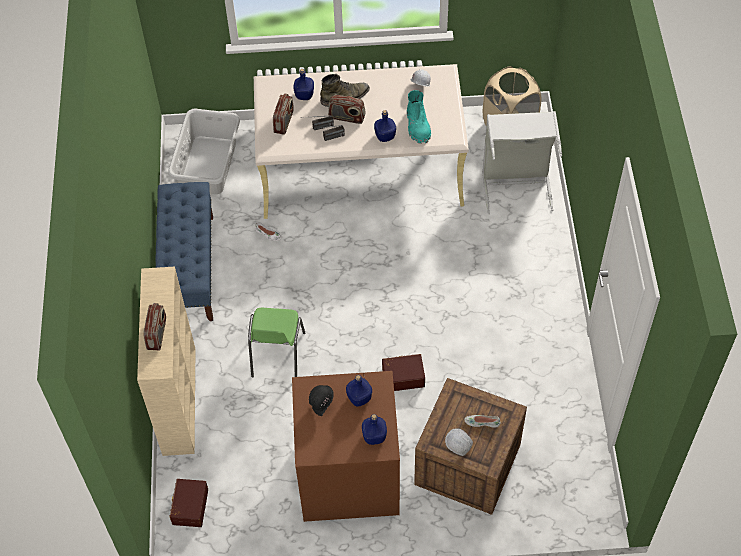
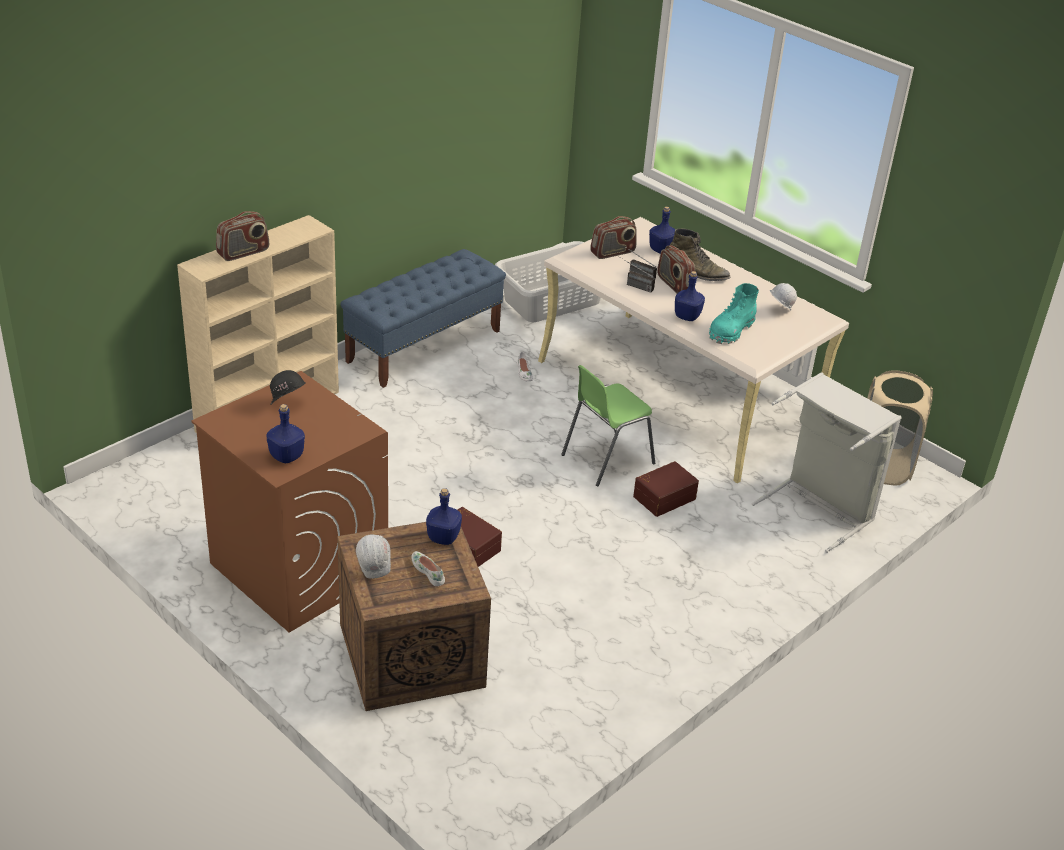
camera: 45 degrees right, 20 degrees down
(189, 506) = (152, 476): brown storage box -> brown storage box (663, 497)
(277, 355) = (391, 446): green chair -> green chair (606, 459)
(359, 398) = (325, 424): blue bottle -> blue bottle (443, 537)

